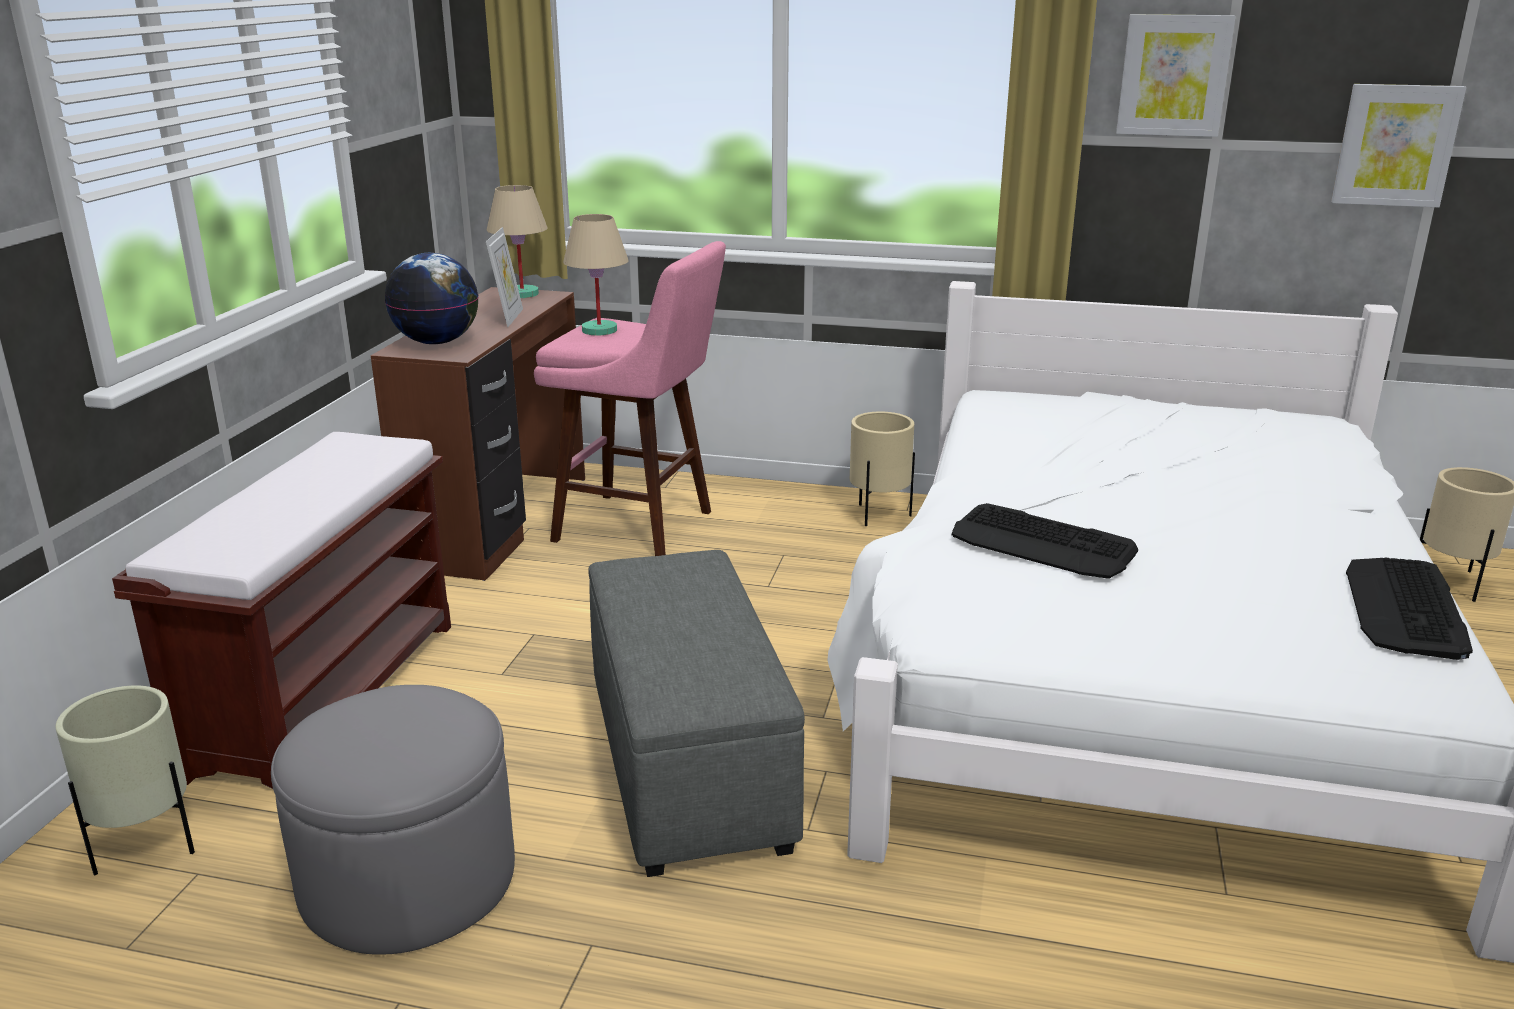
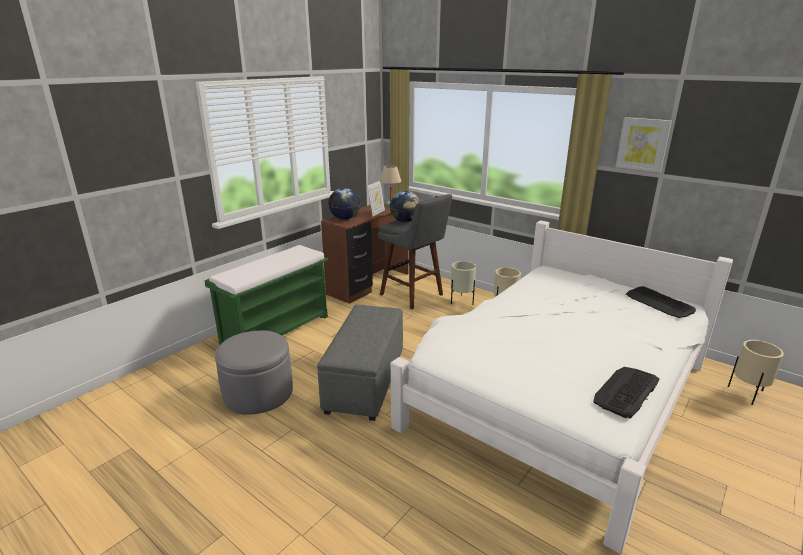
camera: 25 degrees right, 0 degrees up
(145, 847) = (200, 363): beige planter -> beige planter (461, 301)
(327, 695) = (277, 330): brown bench -> green bench
(600, 330) = (405, 221): beige table lamp -> globe
(641, 527) = (413, 295): pink stool -> grey stool
(1042, 544) = (499, 331): keyboard -> keyboard (659, 303)
(1395, 145) = (747, 185): picture -> none

